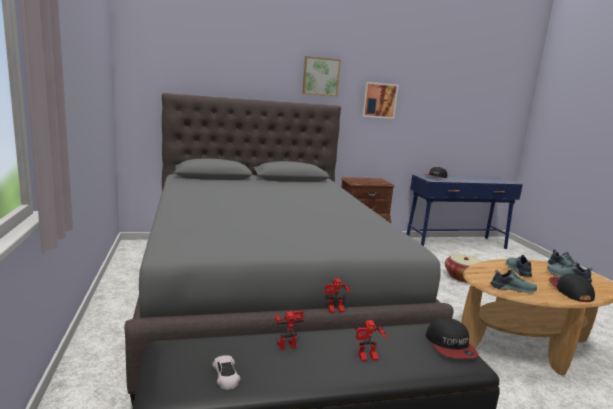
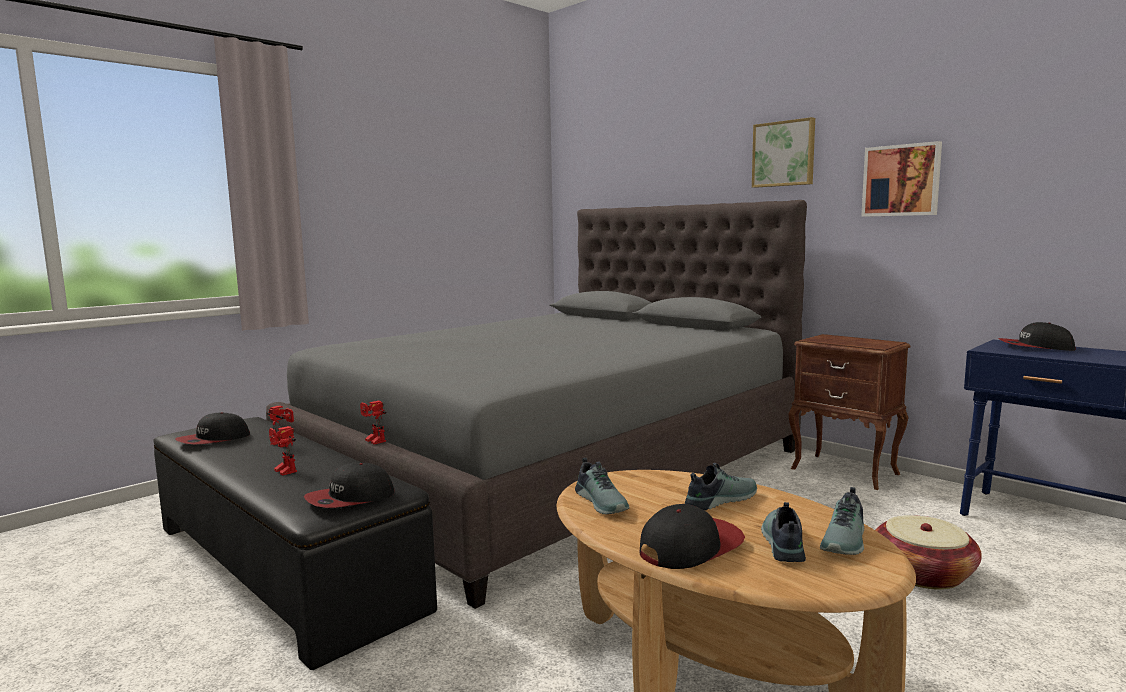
camera: 60 degrees right, 5 degrees down
(226, 375) = (213, 440): white toy car -> cap

